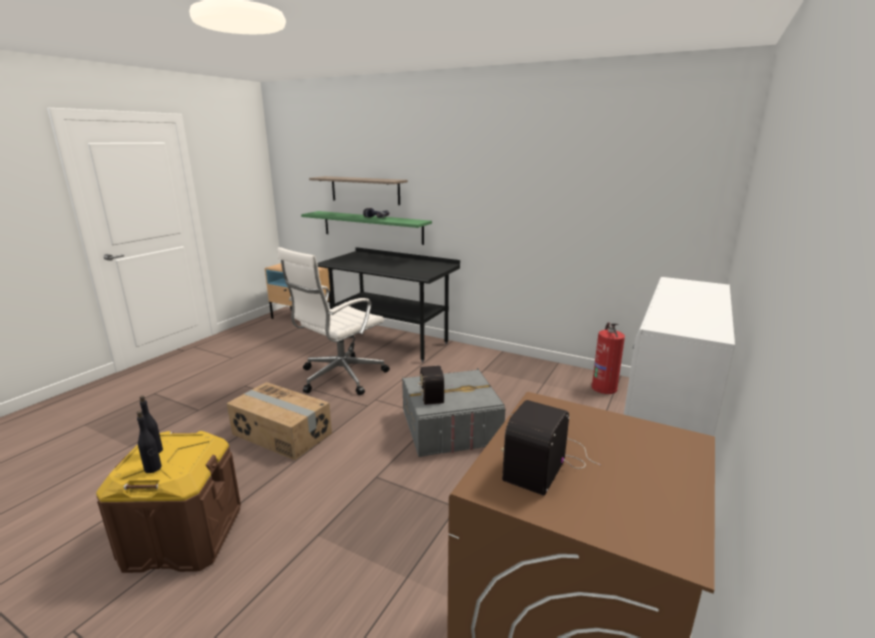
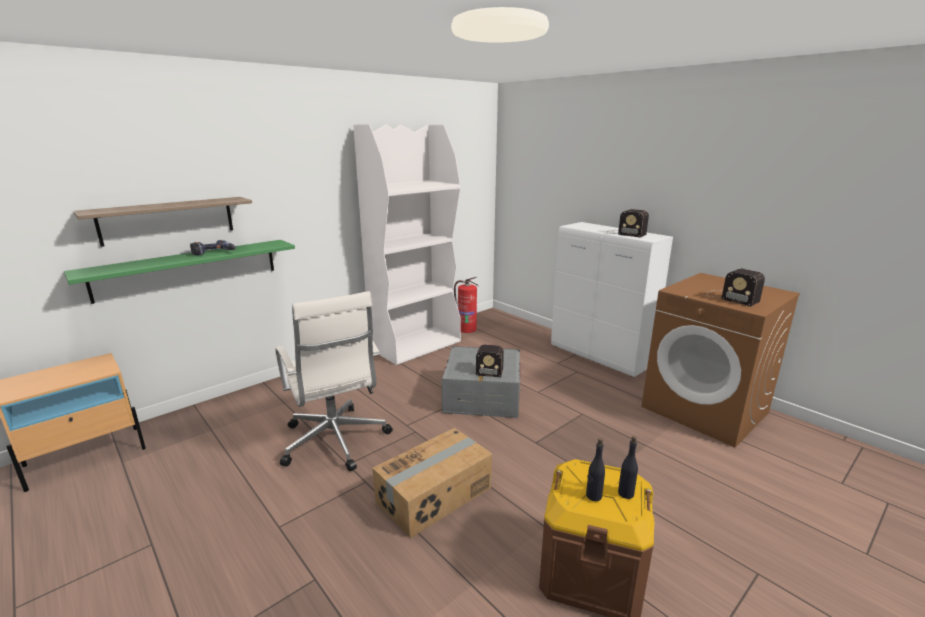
camera: 70 degrees left, 0 degrees up
(391, 342) = (280, 396): black desk -> none
(528, 369) = (416, 345): none -> white bookcase
(682, 310) = (624, 233): none -> radio

